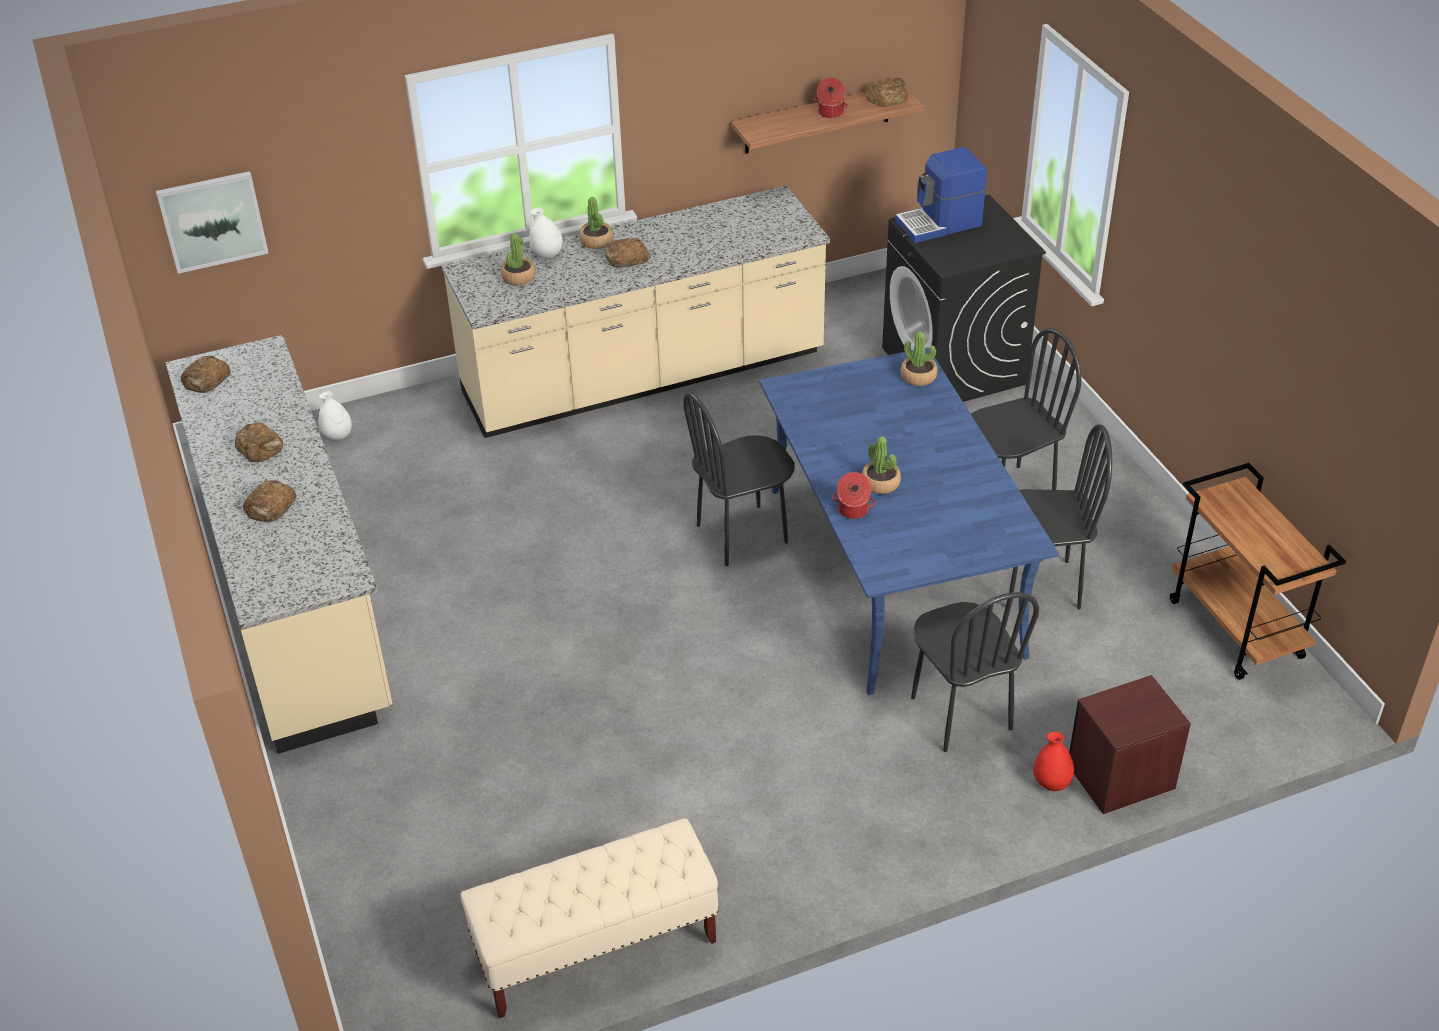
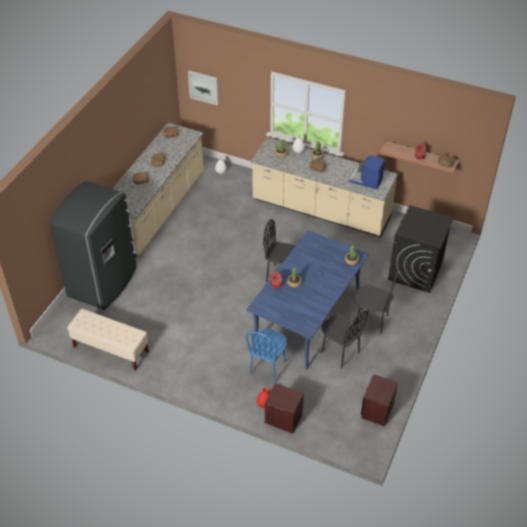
camera: 45 degrees right, 5 degrees up
(375, 827) = (103, 283): none -> grey fridge
(940, 224) = (421, 217): coffee machine -> coffee machine (366, 181)
(960, 713) = (267, 368): black chair -> blue chair
(1237, 629) = (377, 410): brown cart -> brown nightstand

